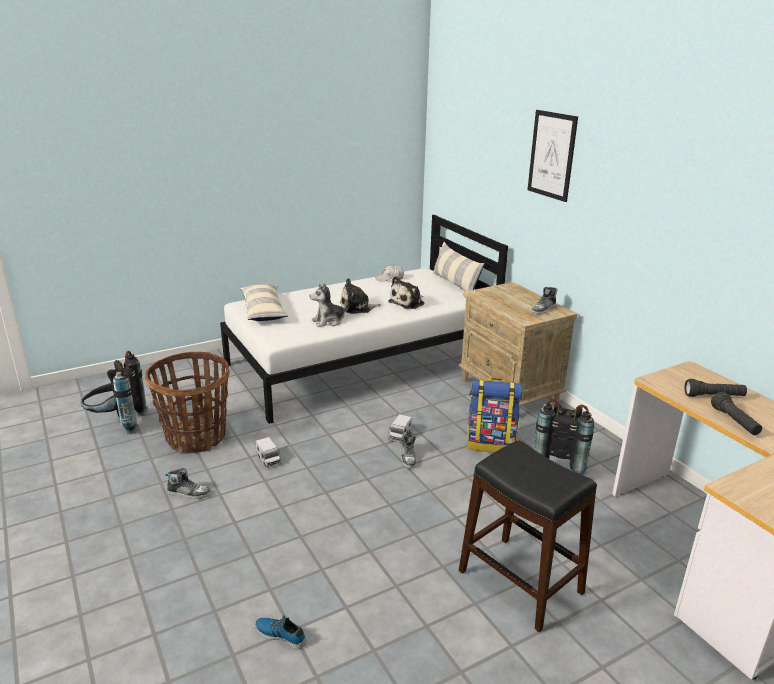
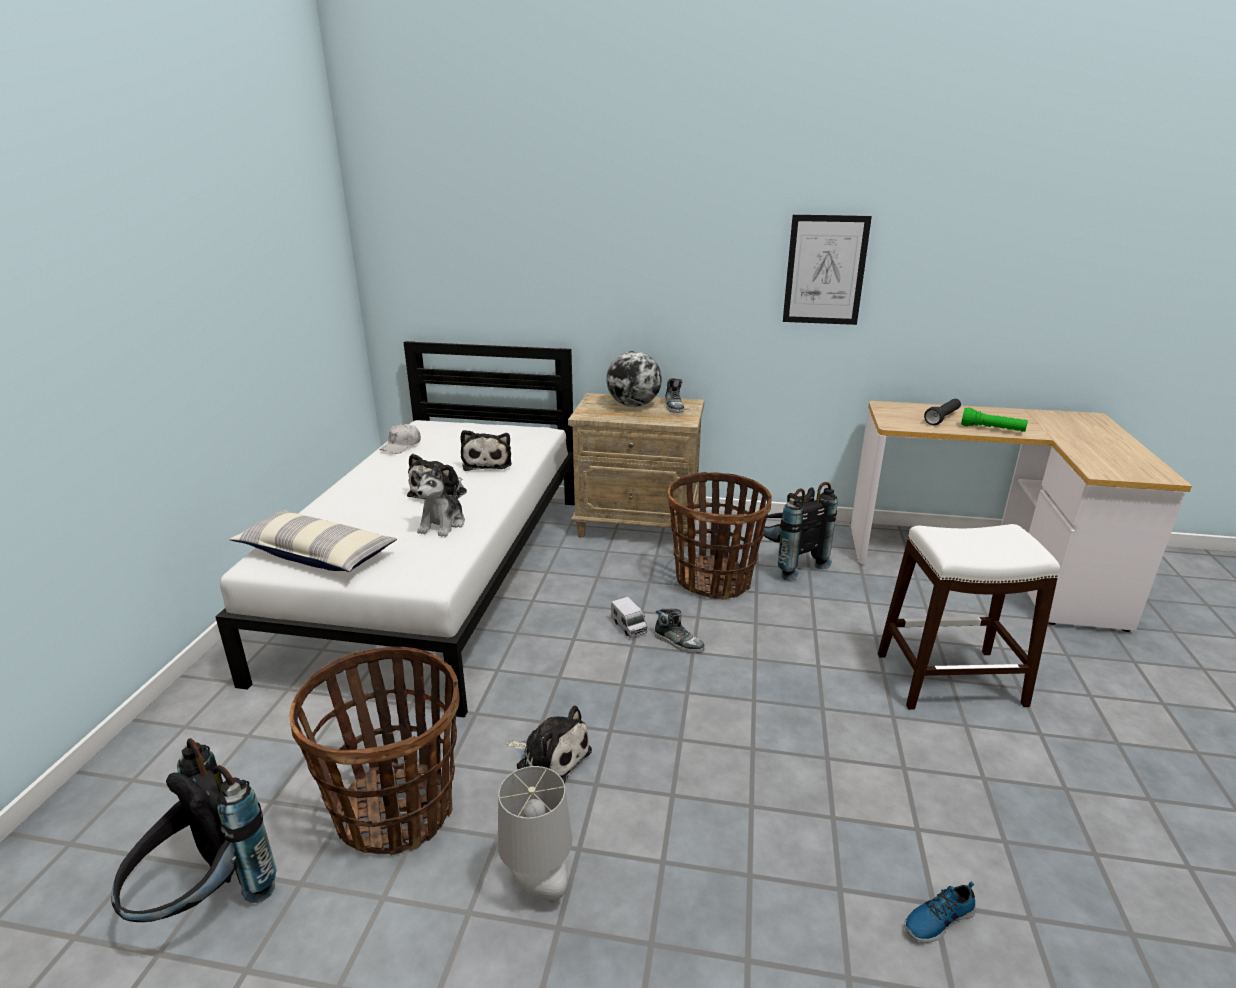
camera: 50 degrees left, 0 degrees up
(189, 493) = (538, 886): shoe -> grey table lamp
(268, 459) = (550, 757): toy truck -> plush toy
(455, 284) = (489, 424): pillow -> none
(491, 443) = (713, 580): backpack -> basket
(520, 299) = (633, 405): none -> globe
(520, 582) = (950, 680): black stool -> white stool
(552, 155) = (625, 217): picture -> picture (825, 270)
(734, 422) = (992, 429): black flashlight -> green flashlight

